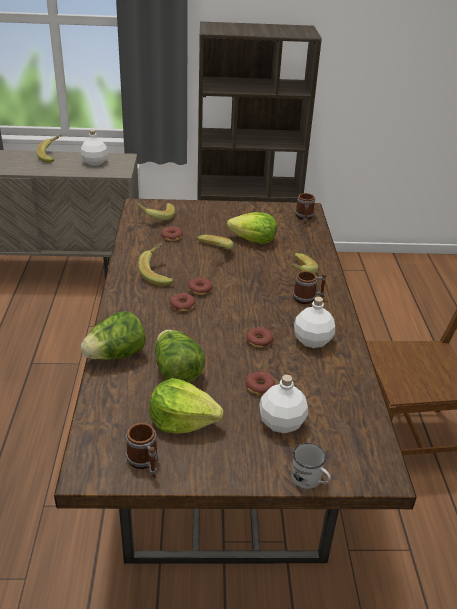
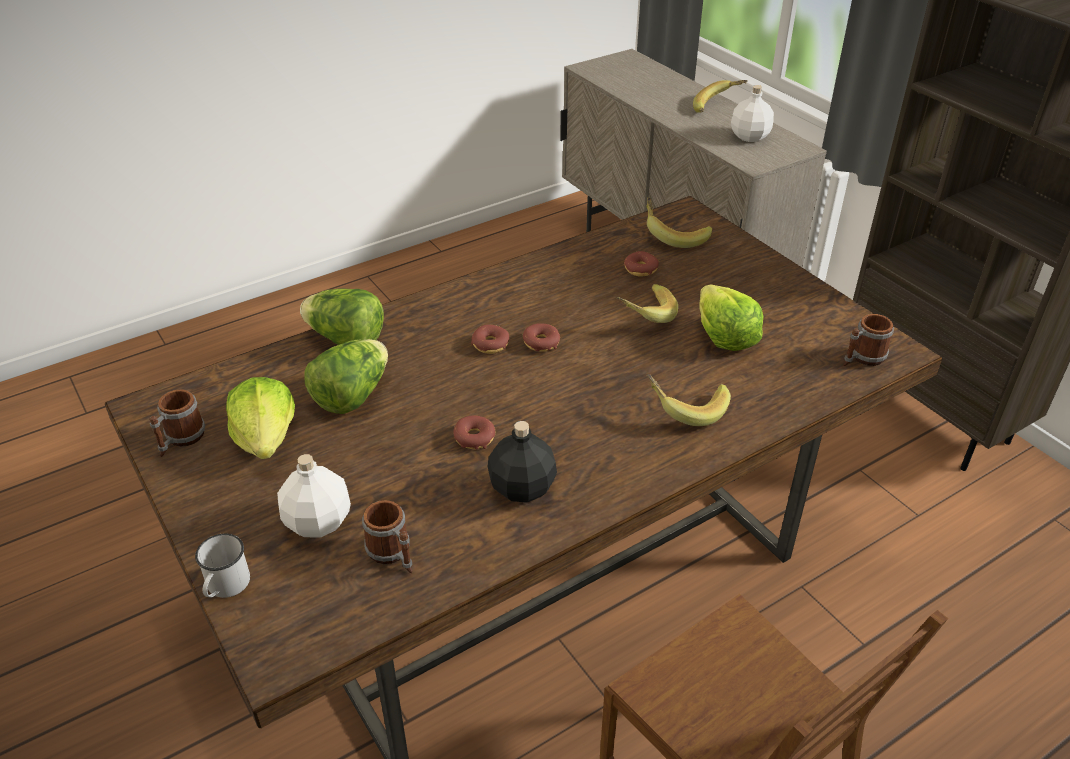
camera: 60 degrees right, 5 degrees up
(160, 274) = (543, 298): banana -> none
(259, 387) = (376, 475): donut -> none
(308, 298) = (628, 446): mug -> mug (393, 554)
(312, 341) = (521, 488): white bottle -> black bottle

